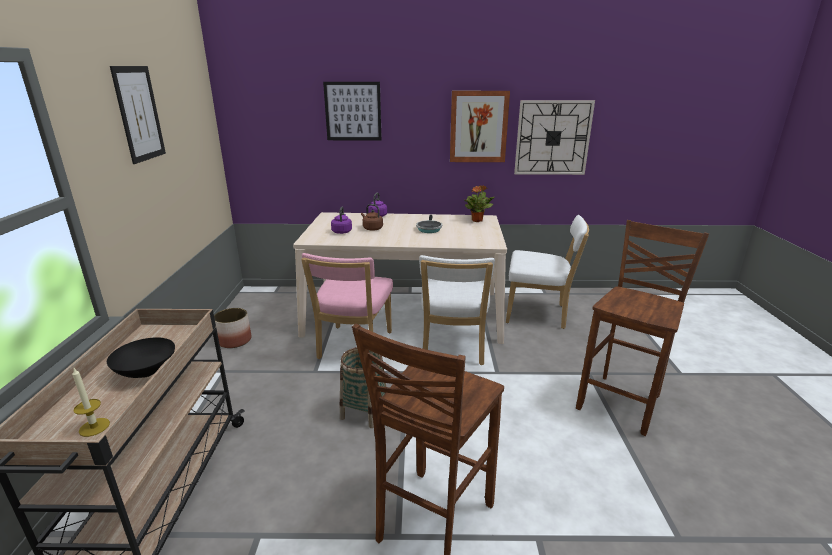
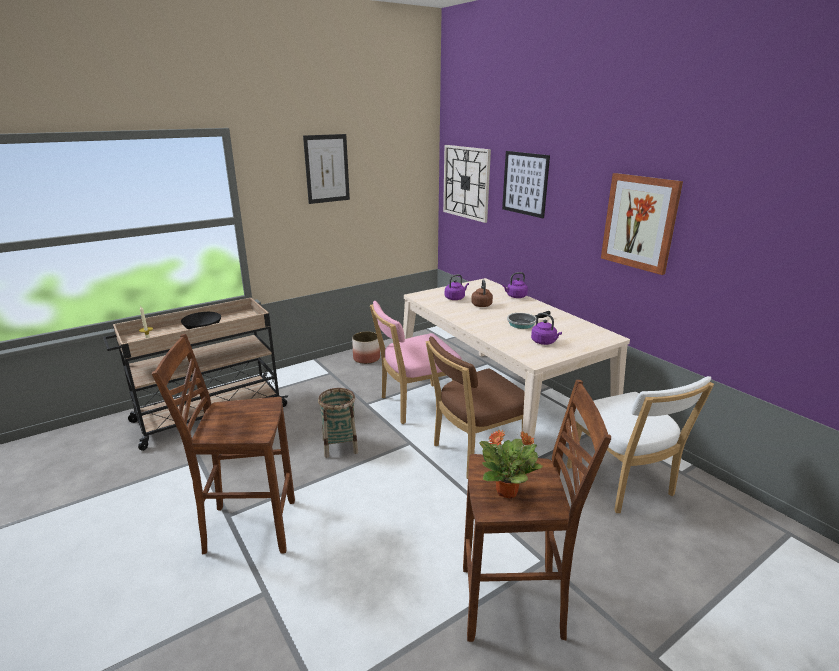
camera: 55 degrees right, 0 degrees up
(453, 349) = (475, 453): white chair -> brown chair
(469, 233) = (544, 342): none -> purple kettle
(477, 220) = (591, 335): potted plant -> potted plant (508, 491)
(552, 138) = (735, 258): wall clock -> wall clock (466, 182)

